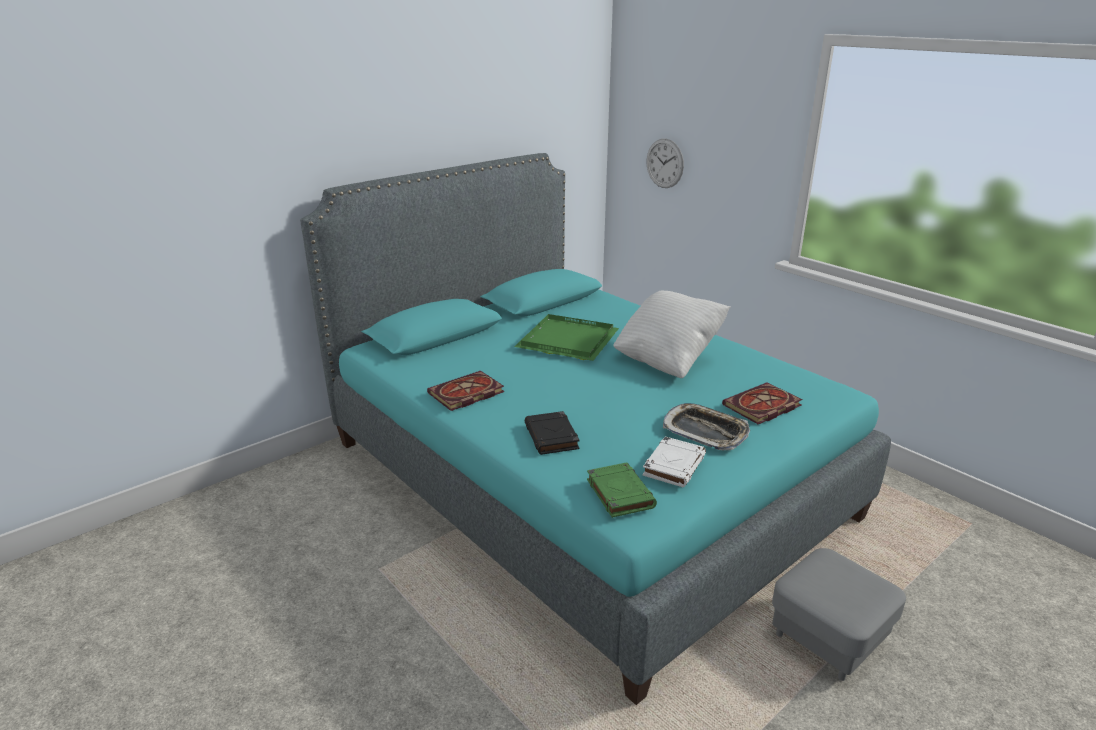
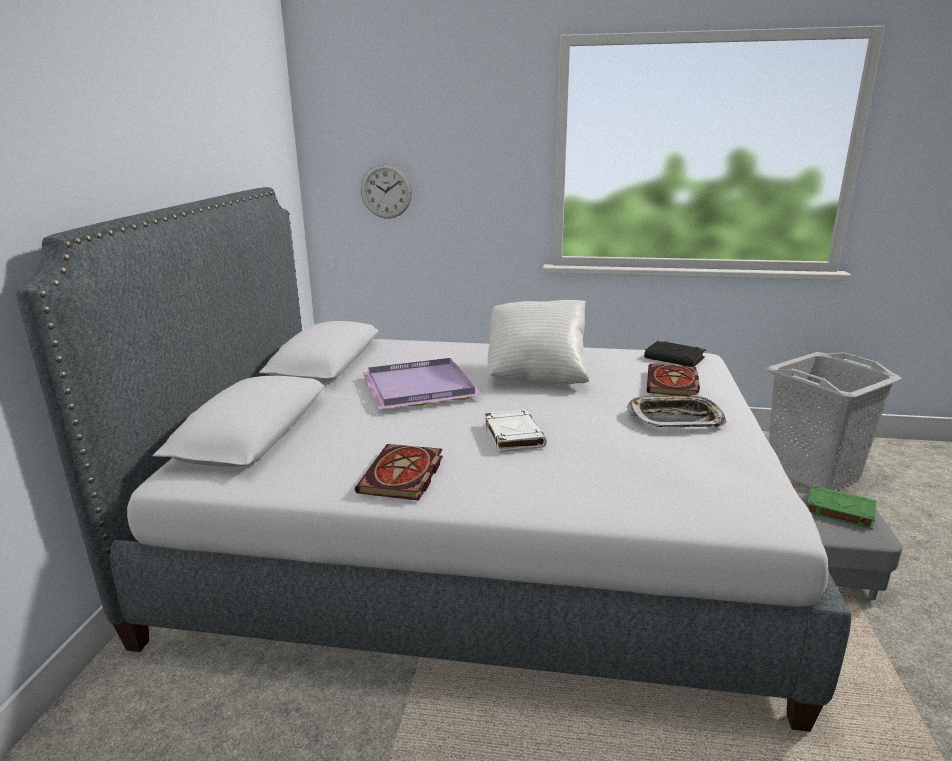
camera: 40 degrees left, 5 degrees down
(552, 437) = (570, 478): black book -> black book (675, 358)
(567, 340) = (417, 387): green tray -> purple tray
(581, 478) = (475, 542): turquoise bed -> grey bed
(619, 493) = (724, 499): green book -> green book (838, 510)
(674, 465) = (712, 454): white book -> white book (513, 435)
(972, 568) = (813, 473): none -> grey laundry basket

